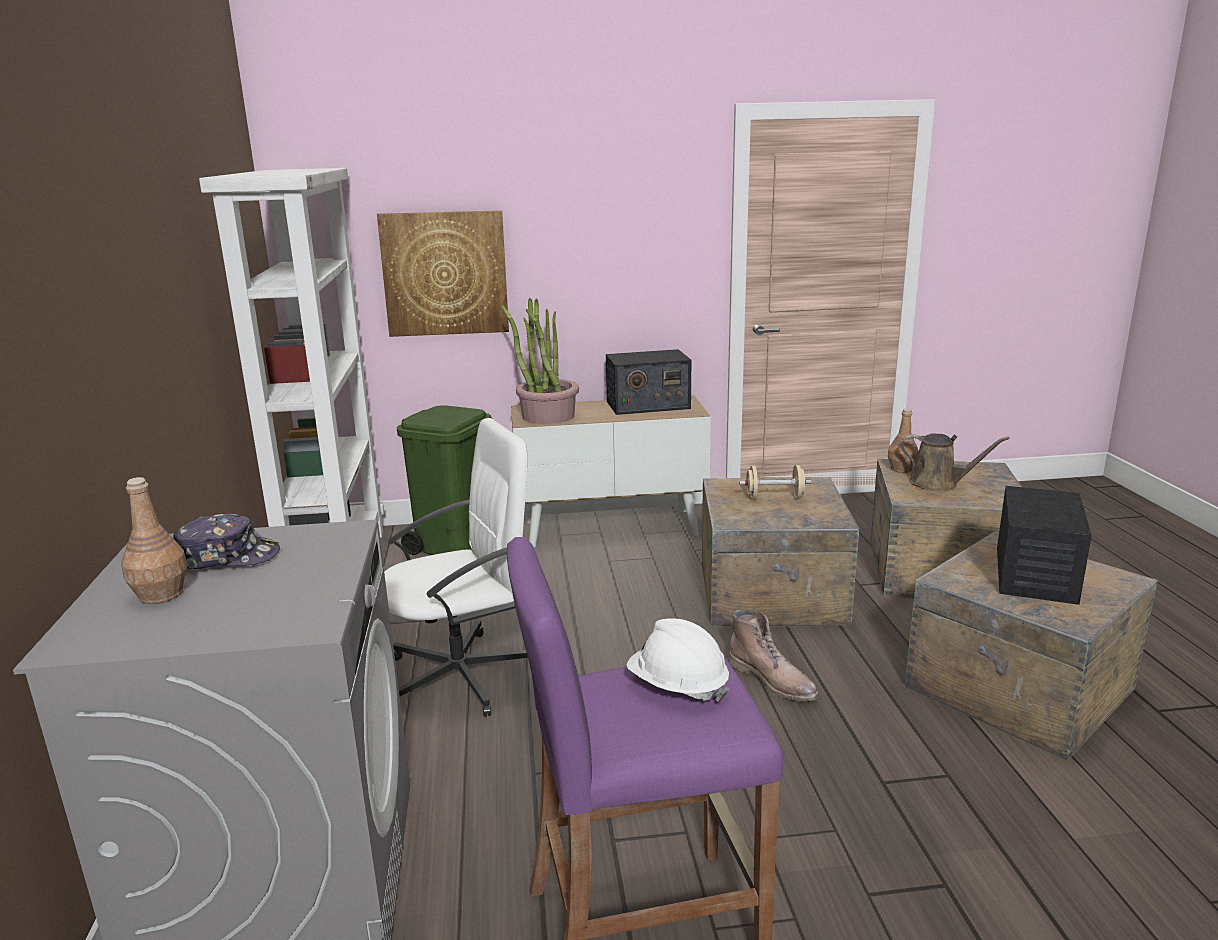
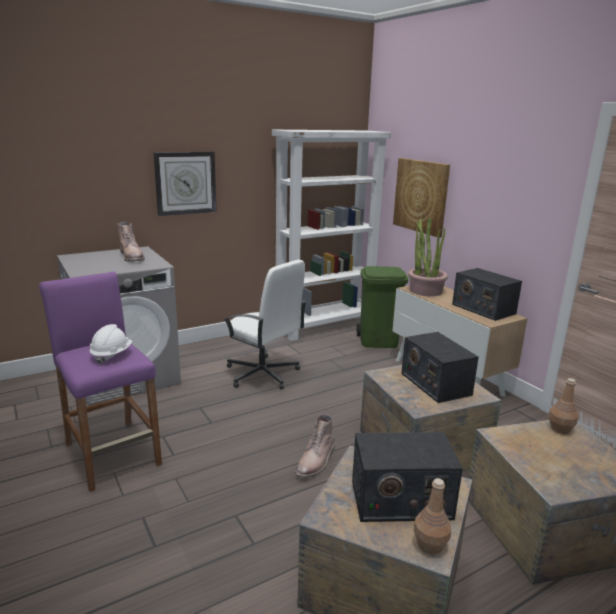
camera: 65 degrees right, 0 degrees up
(131, 338) = (185, 183): none -> wall clock
(162, 594) = (103, 257): brown bottle -> brown bottle (430, 544)
(228, 557) = (132, 257): cap -> brown boot
(774, 497) = (435, 384): beige dumbbell -> radio
(938, 484) = (548, 448): brown watering can -> none

